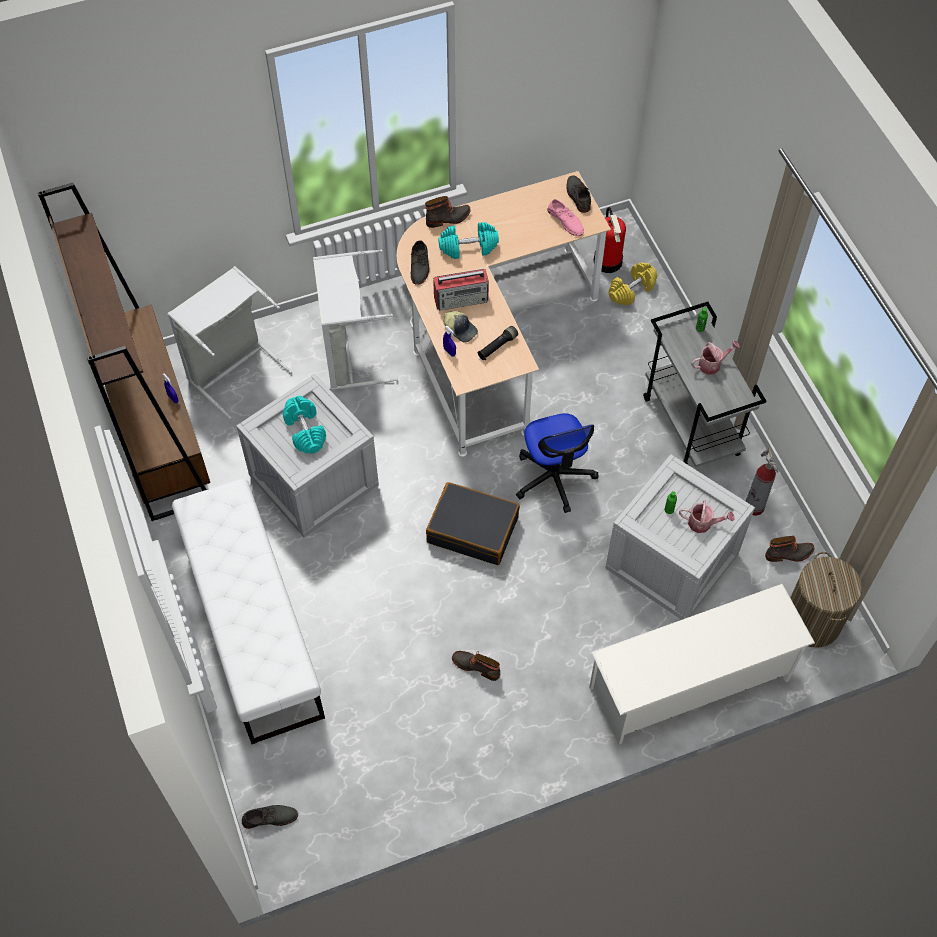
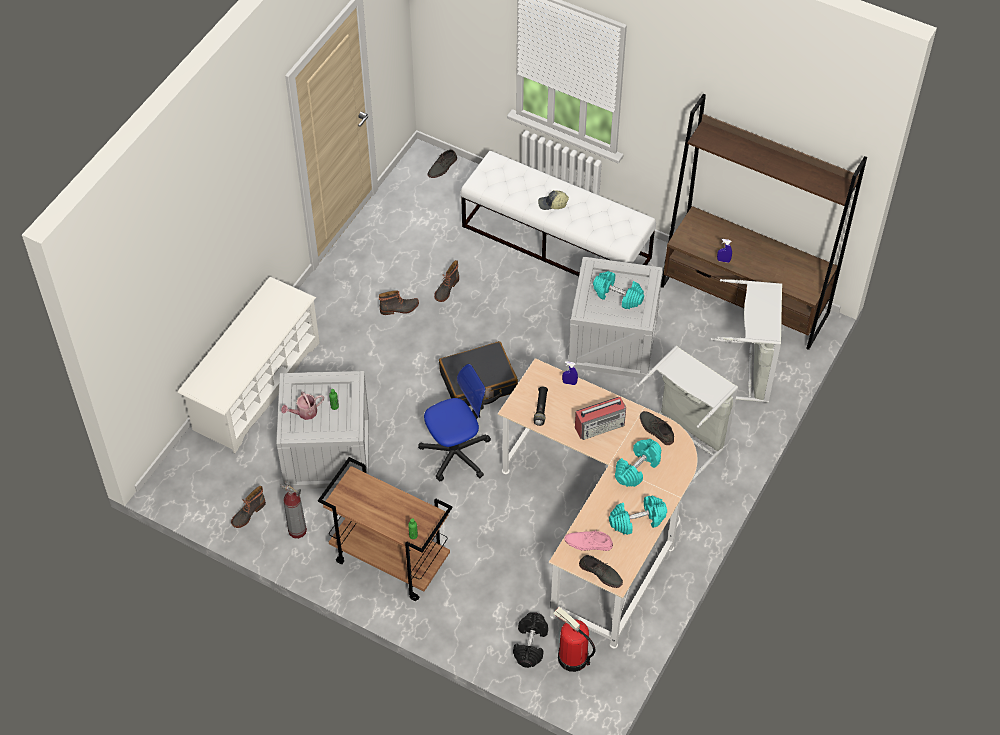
camera: 140 degrees right, 5 degrees down
(448, 219) = (676, 481): boot -> boot (446, 289)
(460, 329) = (578, 403): cap -> cap (552, 204)
(462, 299) = (600, 426): radio -> radio turned 150 degrees counterclockwise
(510, 212) = (637, 521): none -> turquoise dumbbell
(554, 478) = (456, 453): office chair -> office chair turned 120 degrees clockwise
(631, 290) = (530, 644): yellow dumbbell -> black dumbbell
(692, 426) = (389, 560): grey cart -> brown cart
(712, 364) = (381, 512): watering can -> none
(812, 621) = (201, 478): laundry basket -> none

